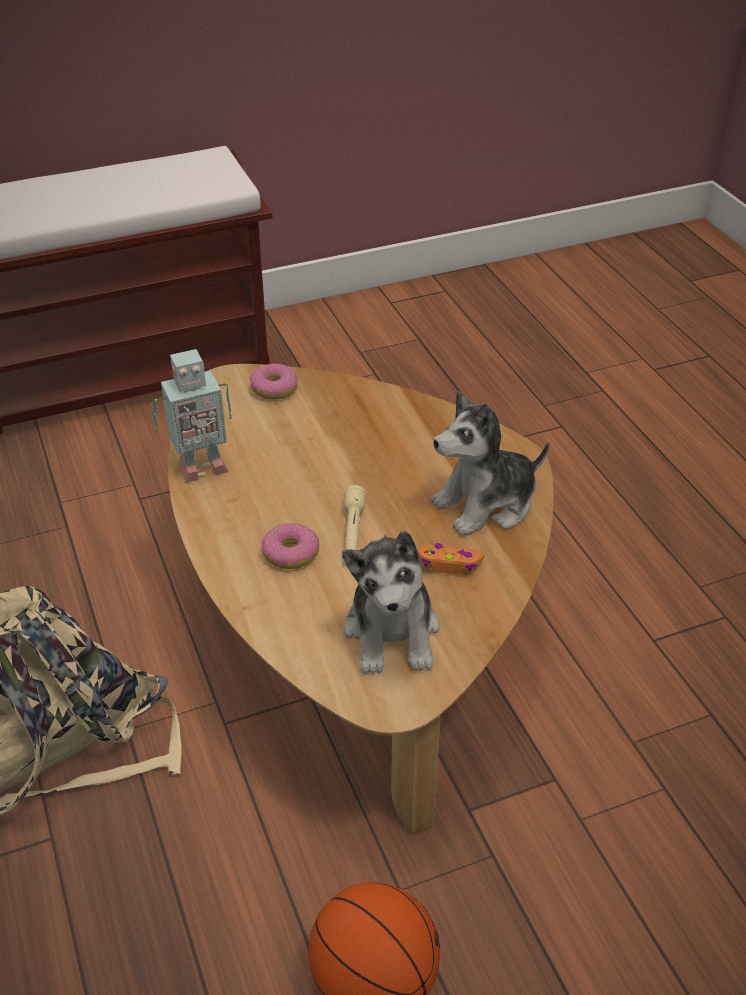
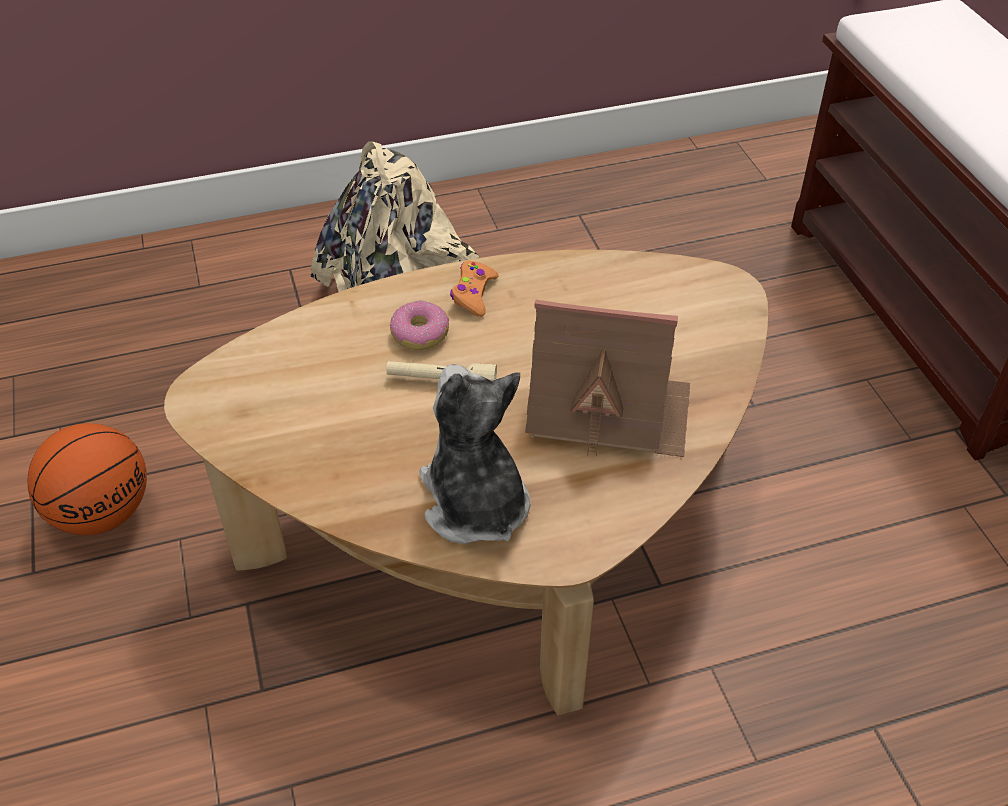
camera: 95 degrees right, 5 degrees up
(200, 467) = (567, 270): toy robot -> none
(274, 389) = (713, 326): donut -> none
(375, 441) = (607, 410): none -> toy house
(392, 632) = (289, 402): plush toy -> none
(449, 564) = (377, 457): orange game controller -> orange game controller (473, 294)

